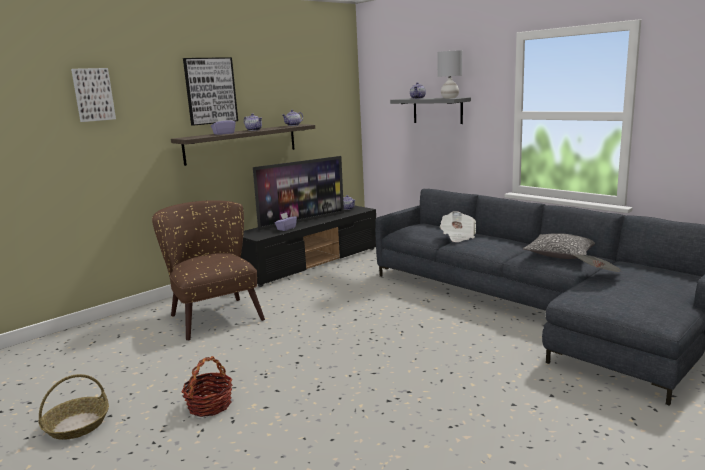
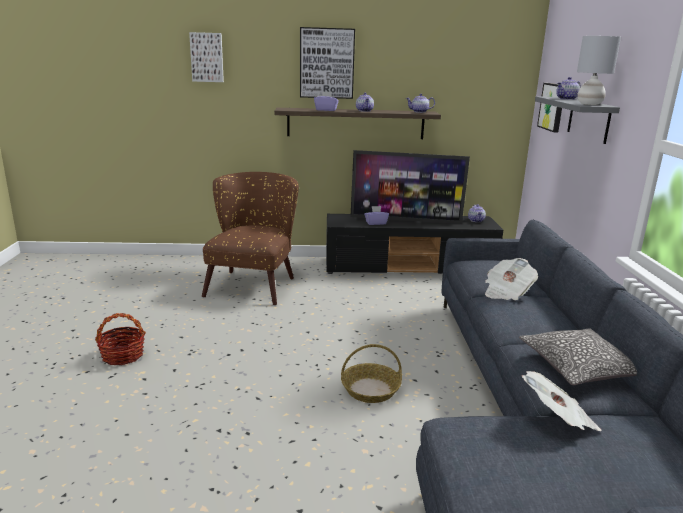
camera: 40 degrees right, 5 degrees up
(76, 425) = (51, 327): basket -> basket (370, 390)
(388, 108) = (553, 107): none -> picture

